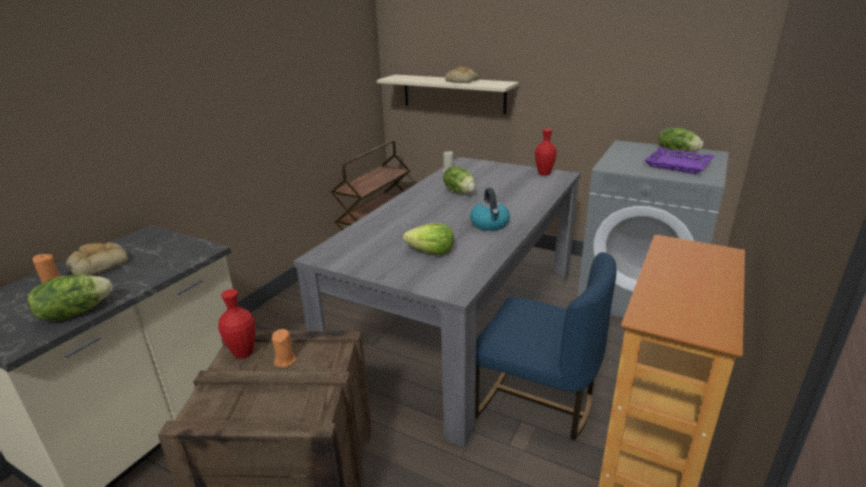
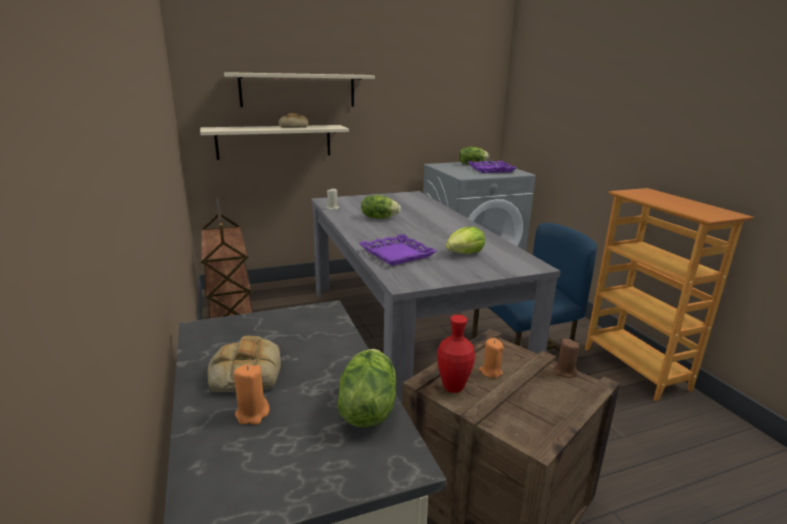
camera: 50 degrees left, 5 degrees down
(325, 398) = (564, 372): none -> brown candle
(382, 230) = (397, 254): none -> purple tray
(478, 42) = (298, 90): none -> beige shelf
(490, 224) = (452, 229): kettle -> none
(544, 174) = (401, 196): red vase -> none

